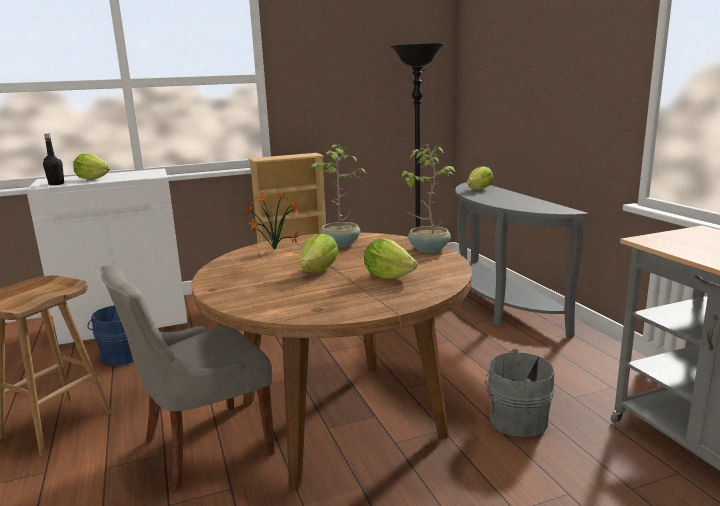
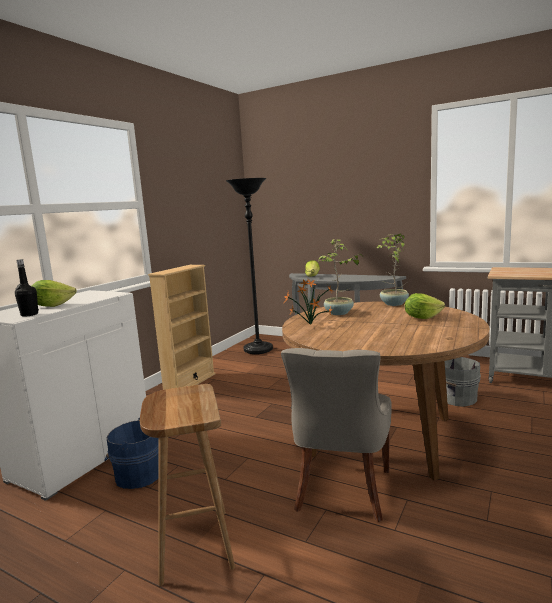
camera: 40 degrees left, 5 degrees down
(319, 270) = (379, 325): lettuce -> none

